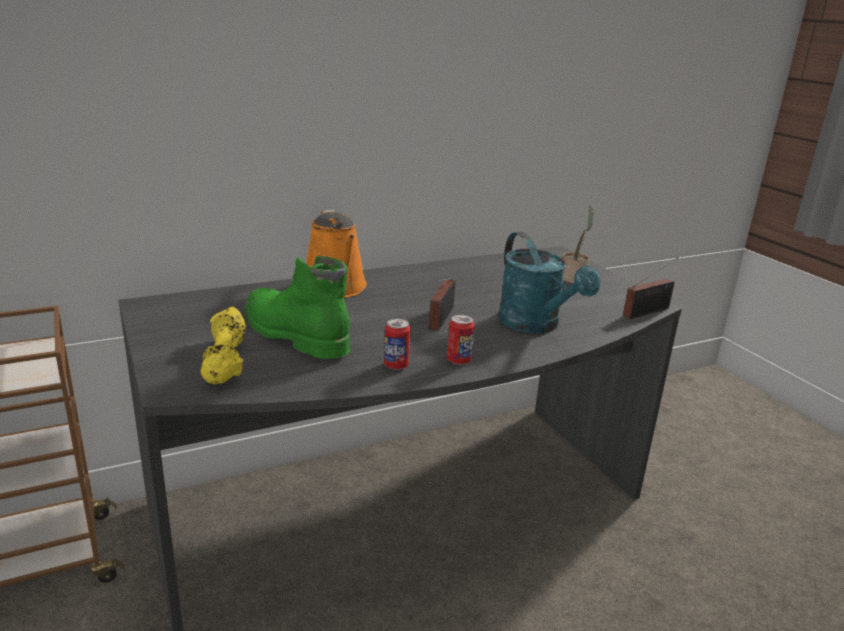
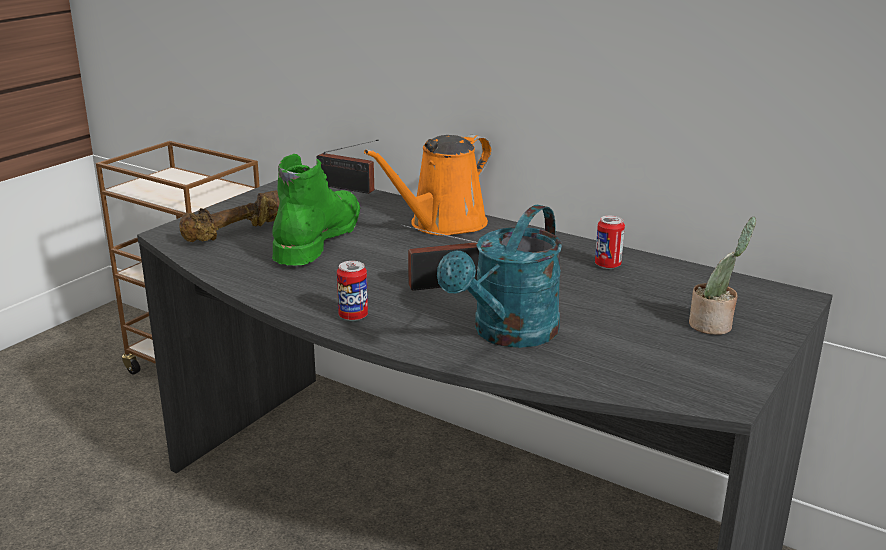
camera: 60 degrees right, 0 degrees up
(227, 361) = (235, 233): yellow dumbbell -> brown dumbbell
(396, 365) = (305, 292): can -> can (607, 265)
(649, 311) = (685, 399): radio -> radio (348, 188)

